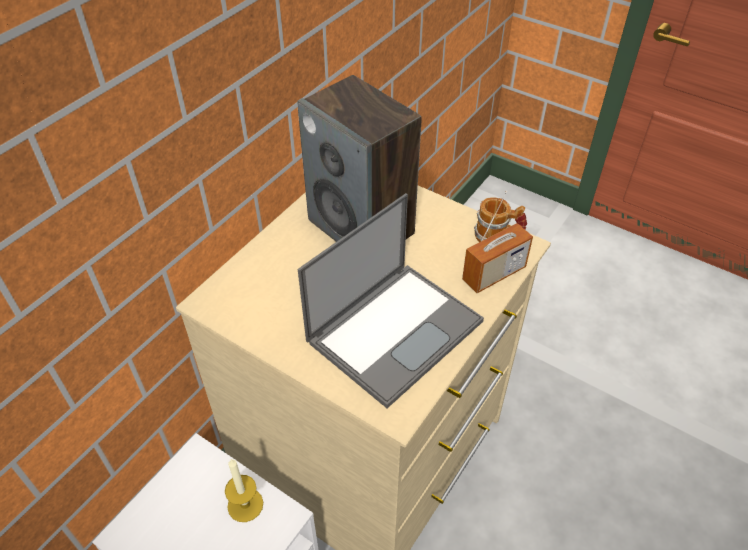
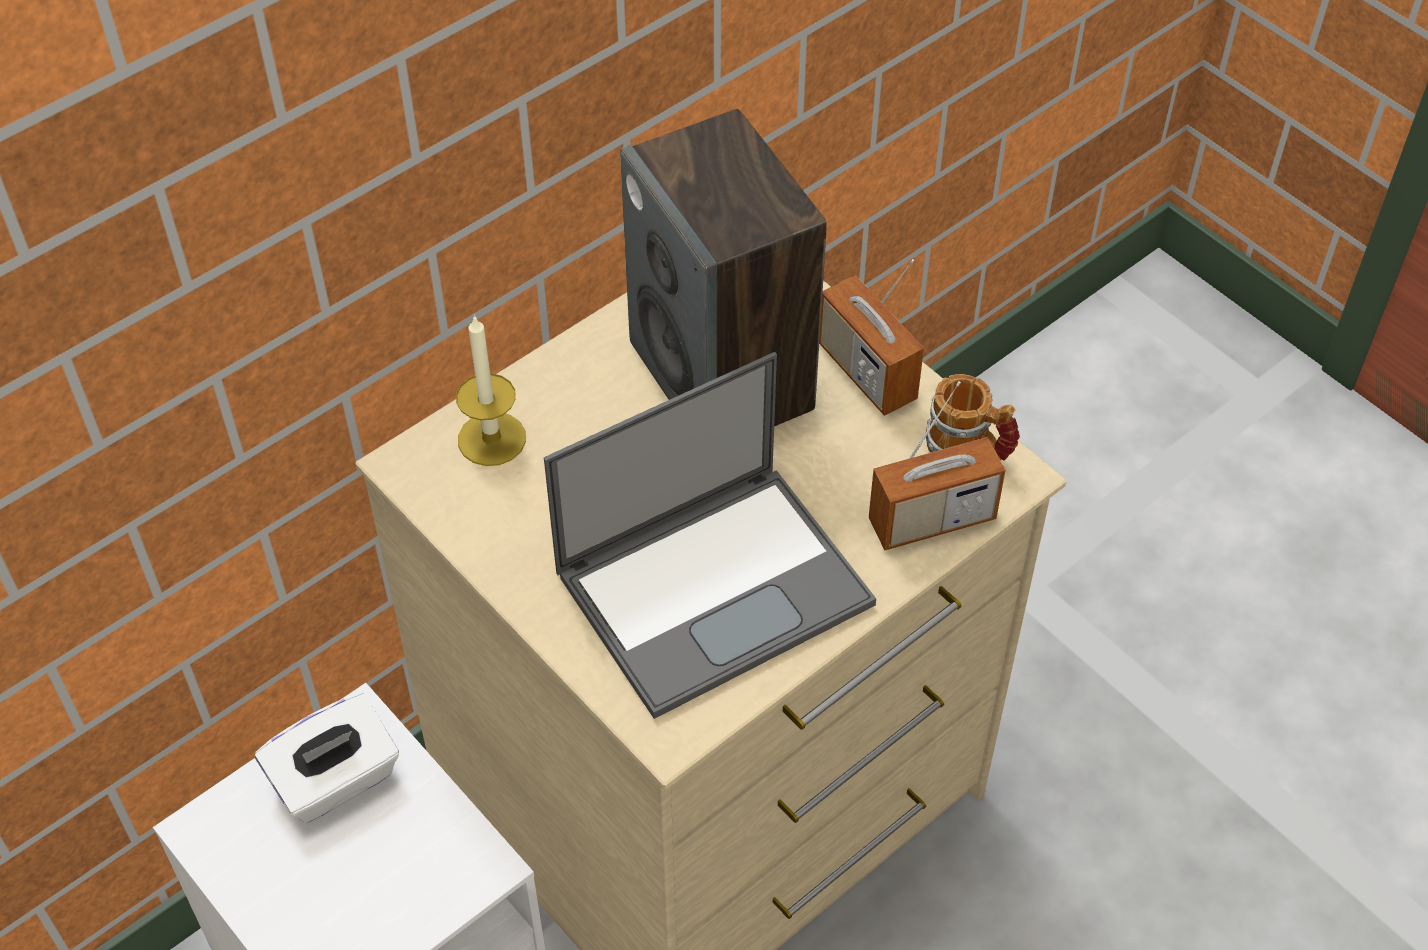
camera: 15 degrees right, 5 degrees up
(192, 489) = (336, 780): none -> white tissue box
(245, 505) = (420, 829): candle -> candle (491, 439)
(433, 212) = (867, 373): none -> radio

